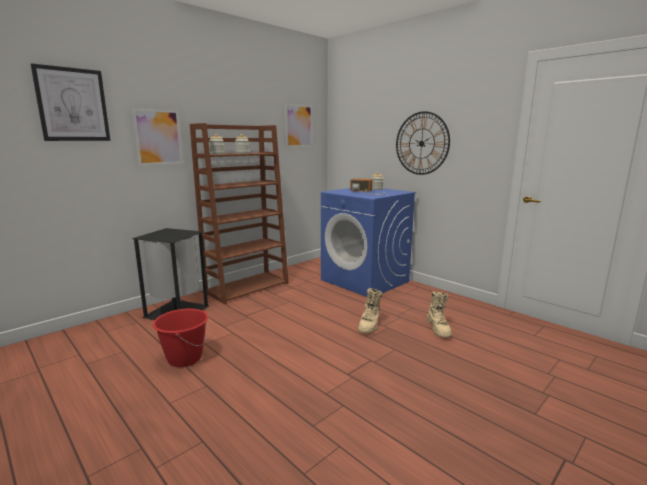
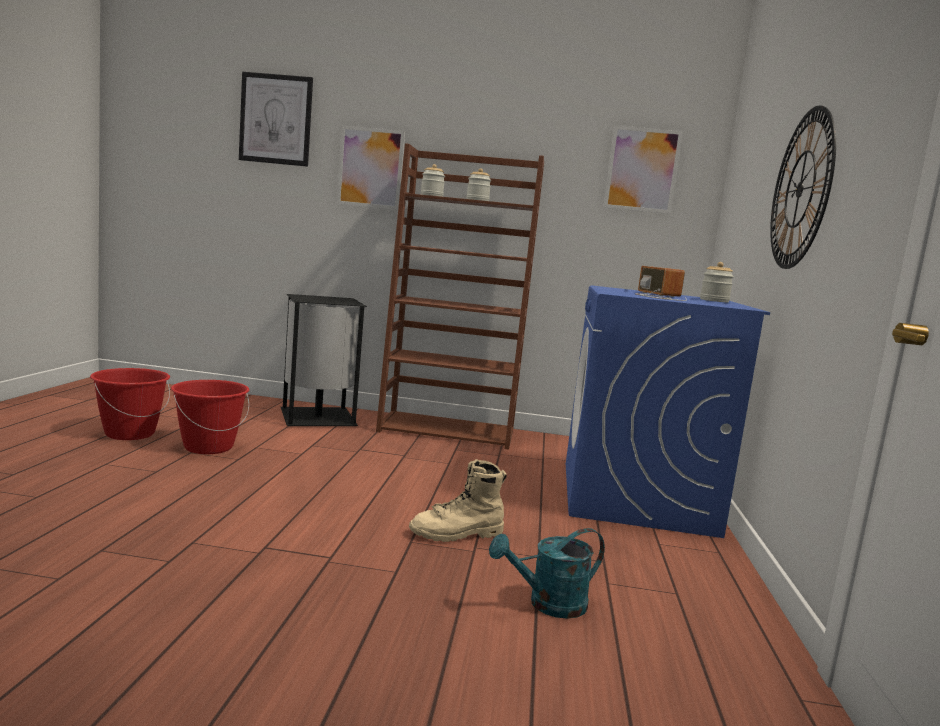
camera: 50 degrees right, 5 degrees down
(115, 382) = (130, 433): none -> red bucket
(439, 329) = (548, 605): beige boot -> turquoise watering can

